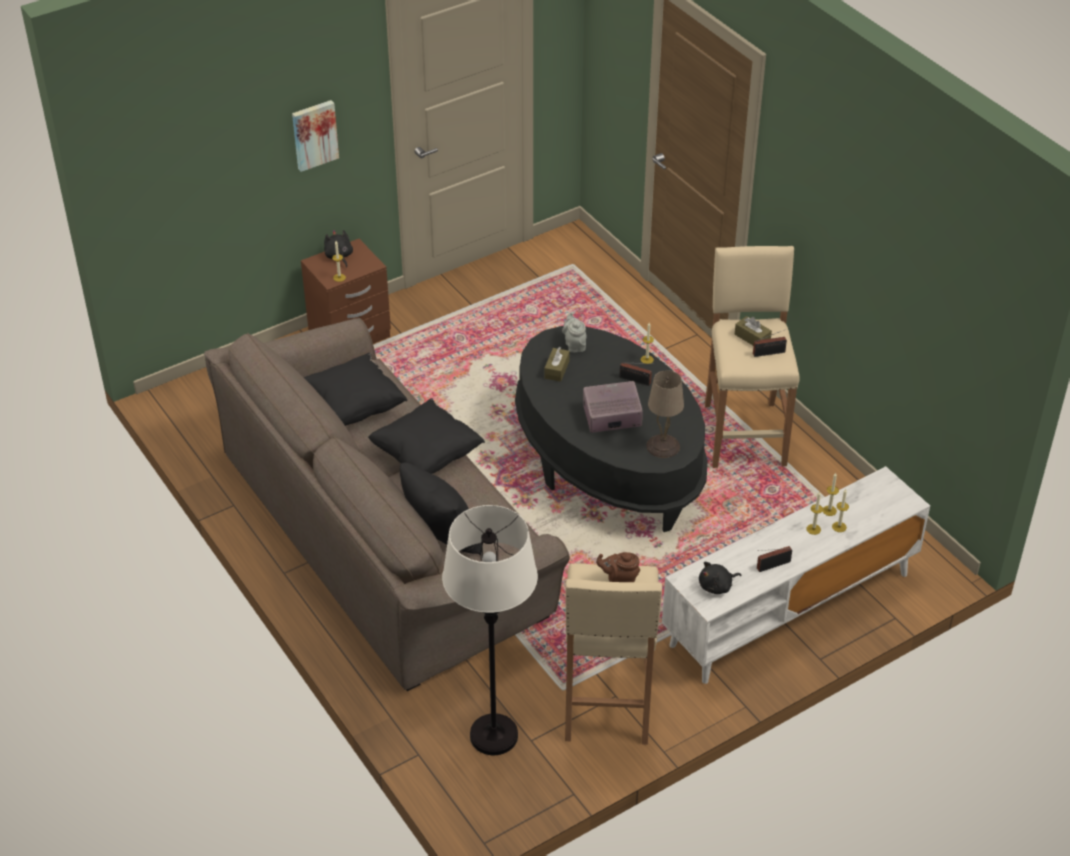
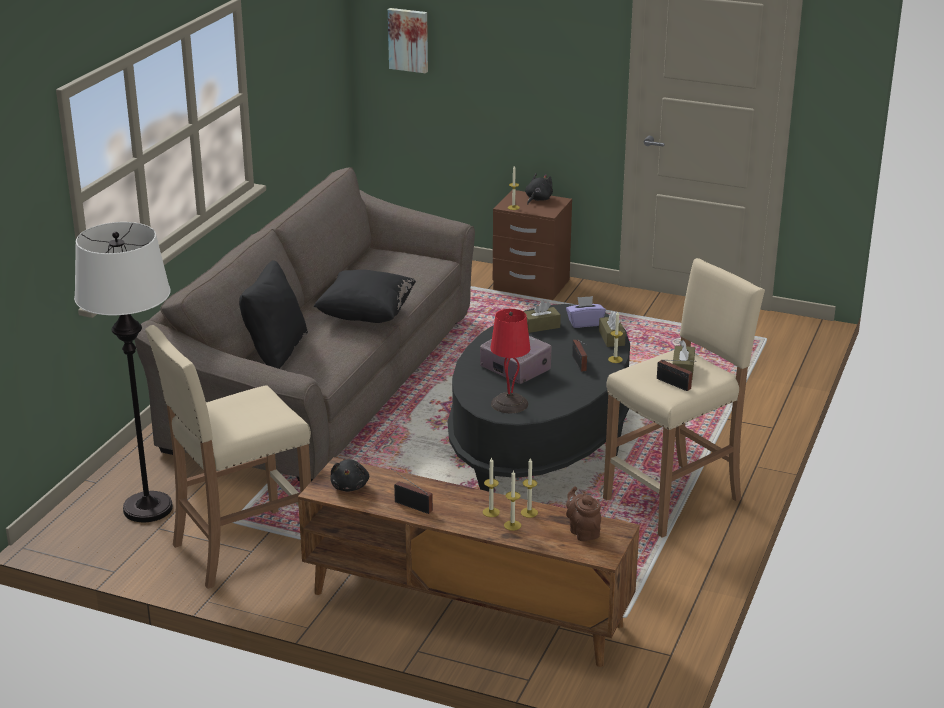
camera: 55 degrees right, 15 degrees down
(314, 134) = (546, 68): picture -> picture (409, 39)
(354, 407) = (382, 270): black pillow -> none
(574, 345) = (584, 323): grey teapot -> purple tissue box
(612, 344) = (611, 338): none -> brown tissue box
(619, 581) = (264, 410): brown teapot -> brown teapot (583, 532)
(662, 446) = (509, 403): beige table lamp -> red table lamp
(717, 586) = (350, 486): black plush toy -> black plush toy turned 120 degrees counterclockwise
(790, 610) = (464, 609): white tv stand -> brown tv stand

